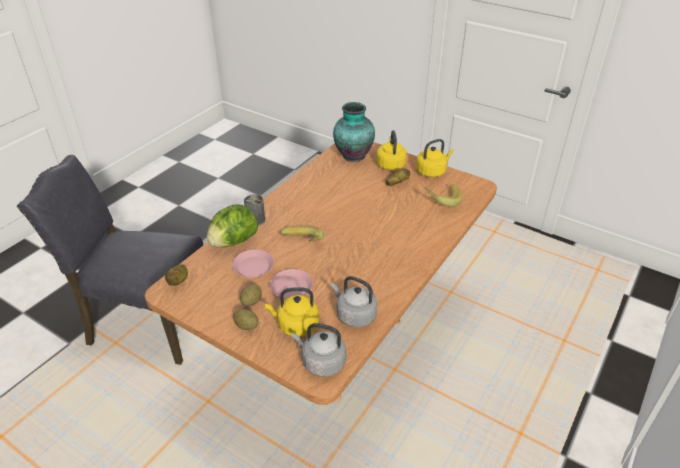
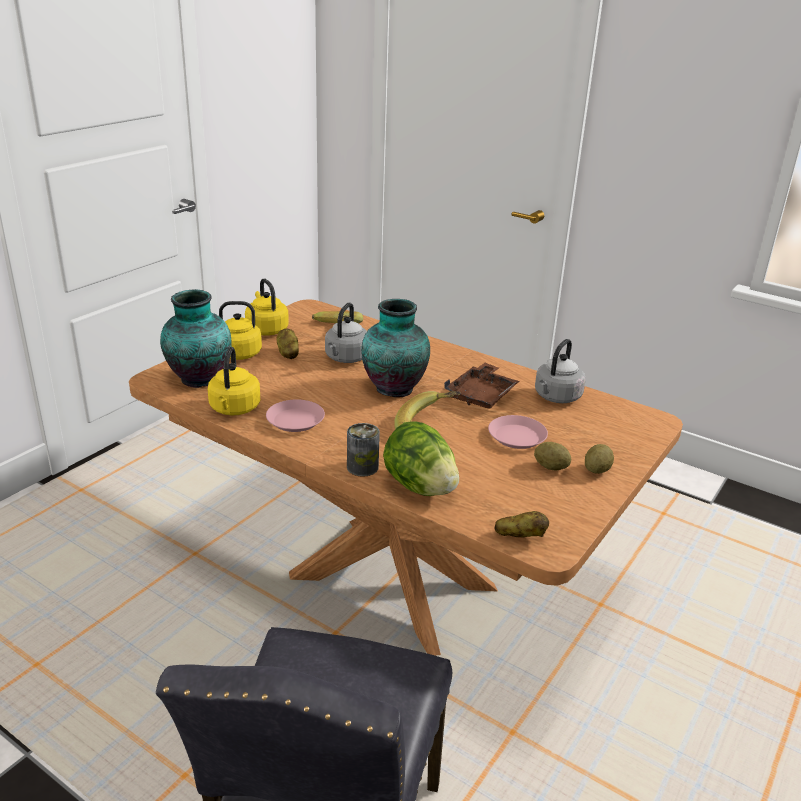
camera: 90 degrees left, 10 degrees down
(253, 267) = (478, 467): pink plate -> pink plate (295, 420)
(295, 325) = (584, 435): yellow kettle -> yellow kettle (234, 409)
(321, 362) = (635, 420): grey kettle -> grey kettle (346, 358)
(351, 272) = (482, 395): none -> brown tray
(356, 230) = (394, 387): none -> vase

